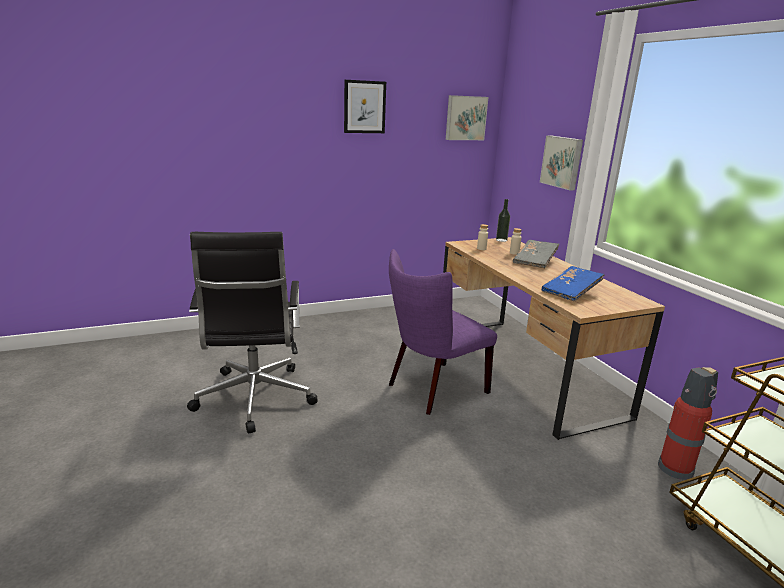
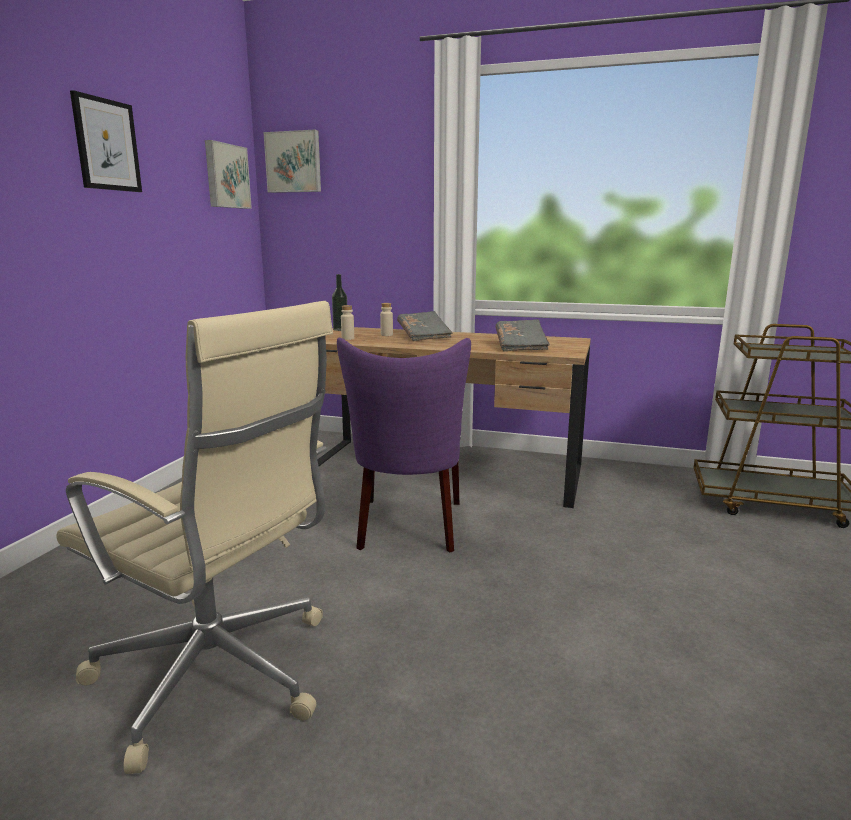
camera: 50 degrees left, 5 degrees down
(254, 399) = (219, 676): black office chair -> beige office chair
(562, 162) = (389, 221): picture -> picture (294, 162)
(571, 292) = (521, 346): blue book -> grey book
(677, 468) = (657, 483): fire extinguisher -> none

